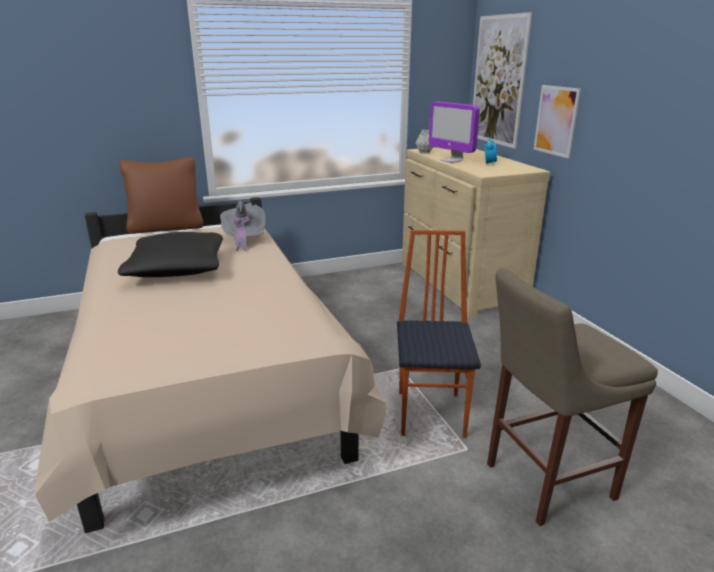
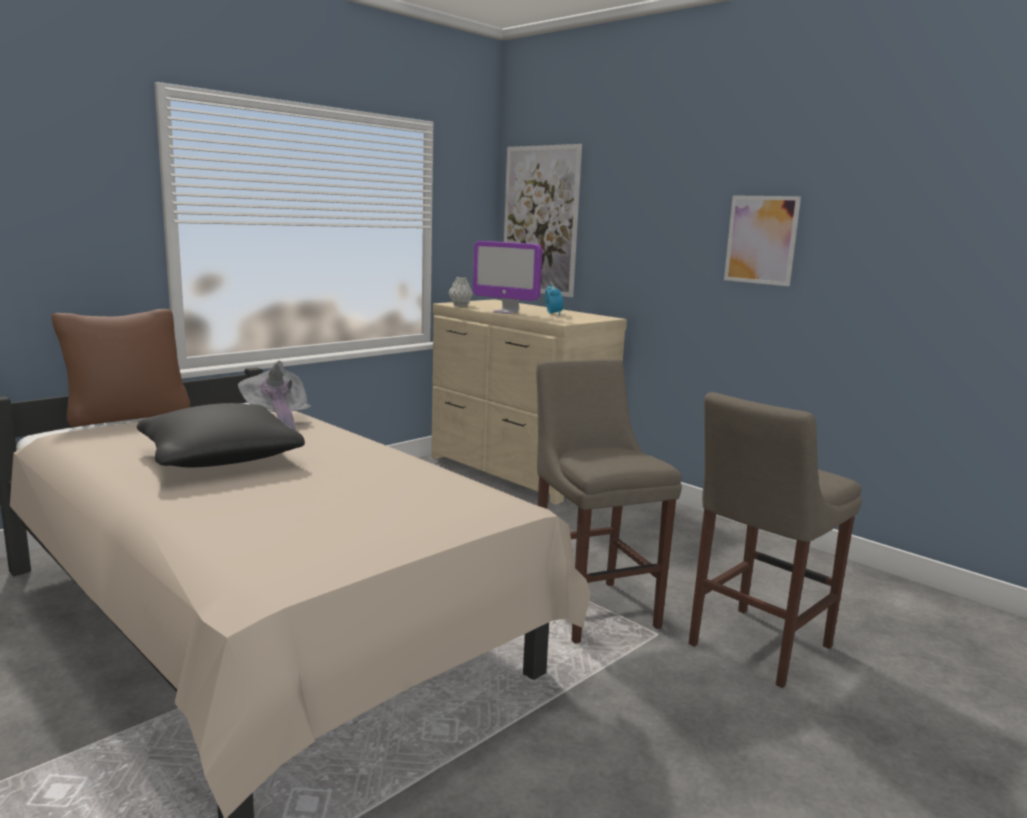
camera: 25 degrees left, 10 degrees down
(432, 413) = (591, 607): chair -> beige stool
(556, 121) = (627, 262): picture -> picture (761, 240)

